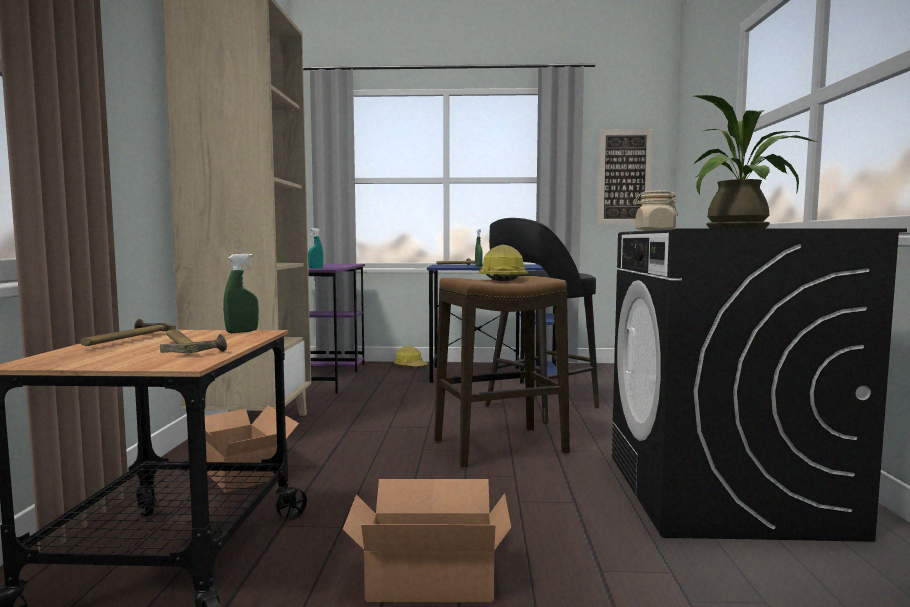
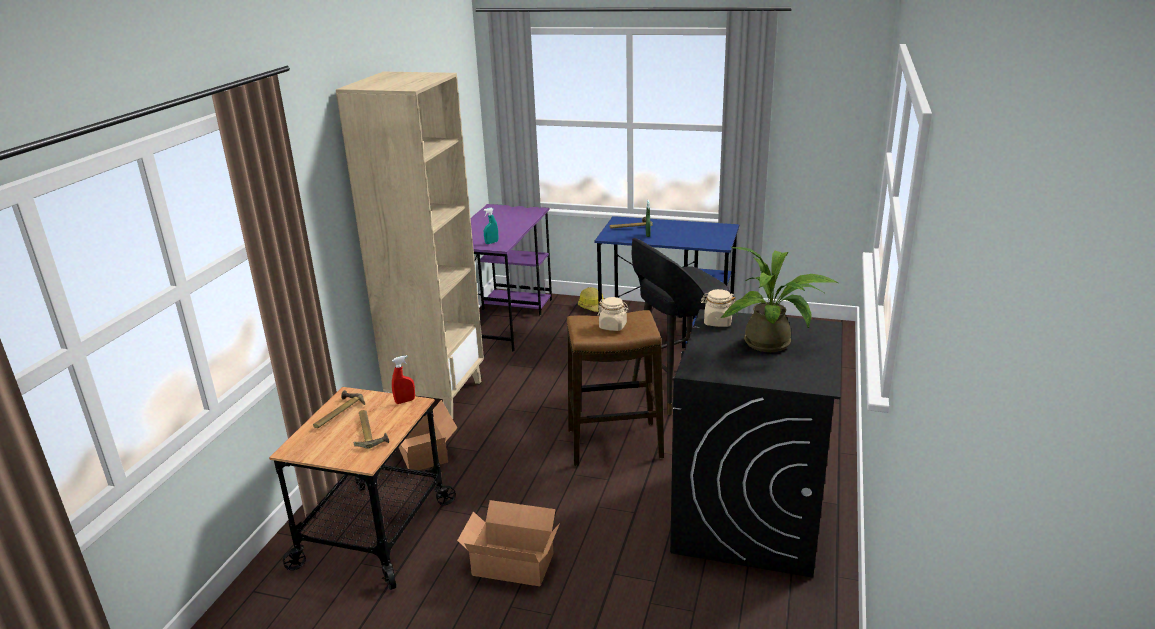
camera: 15 degrees right, 20 degrees up
(242, 332) = (405, 401): green spray bottle -> red spray bottle
(502, 279) = (613, 326): hard hat -> beige jar
(624, 177) = (822, 129): picture -> none

